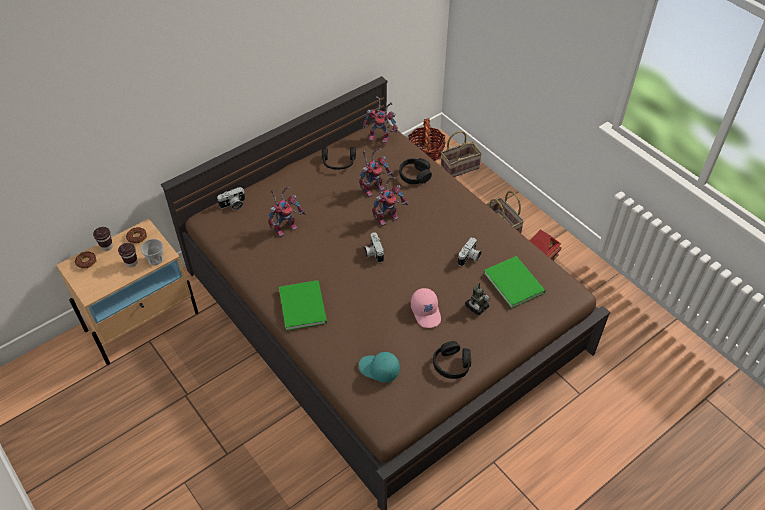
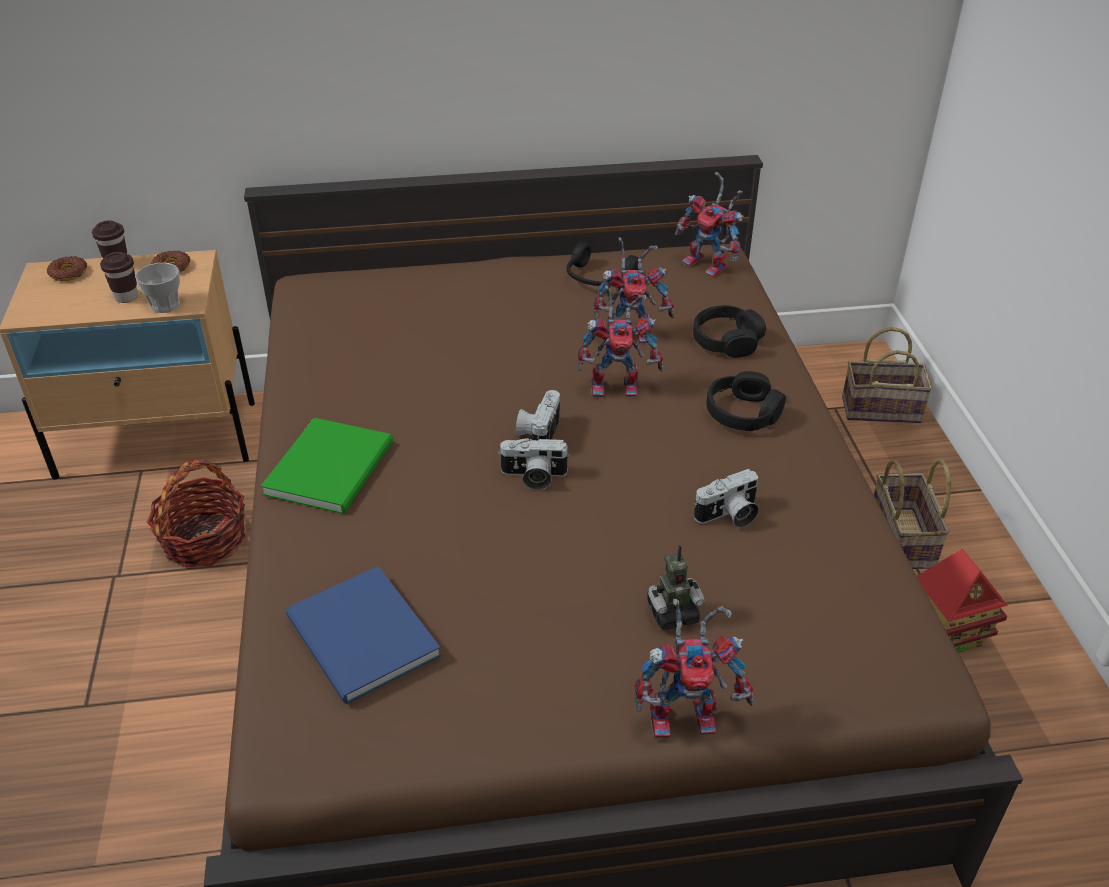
camera: 30 degrees right, 10 degrees down
(233, 205) = (366, 280): camera -> camera (533, 477)
(286, 227) = (421, 338): toy robot -> toy robot (687, 715)
(378, 370) = (361, 640): turquoise cap -> blue book
(426, 152) = (830, 365): basket -> basket (204, 540)
(426, 312) = (554, 576): pink cap -> none
(452, 364) = (524, 703): black headphones -> black headphones (743, 413)
(514, 281) = (798, 598): green book -> none

